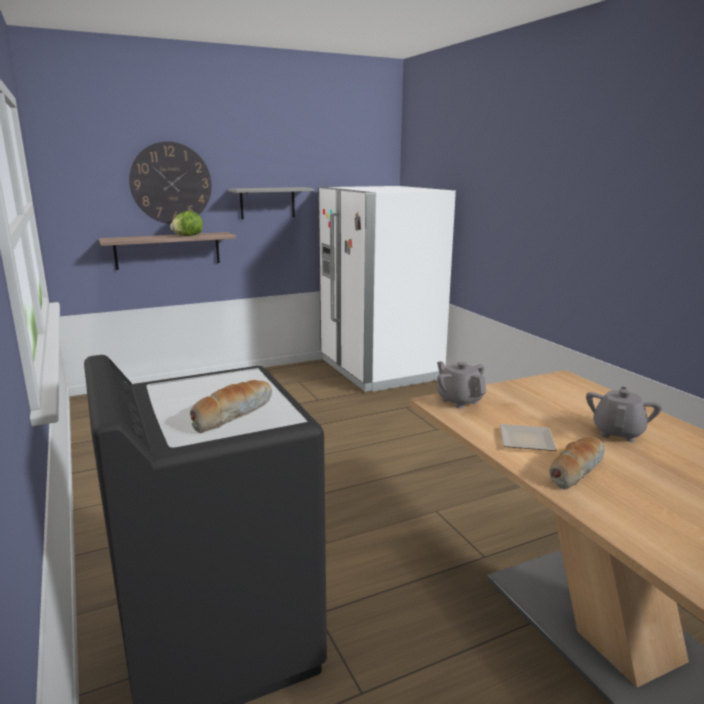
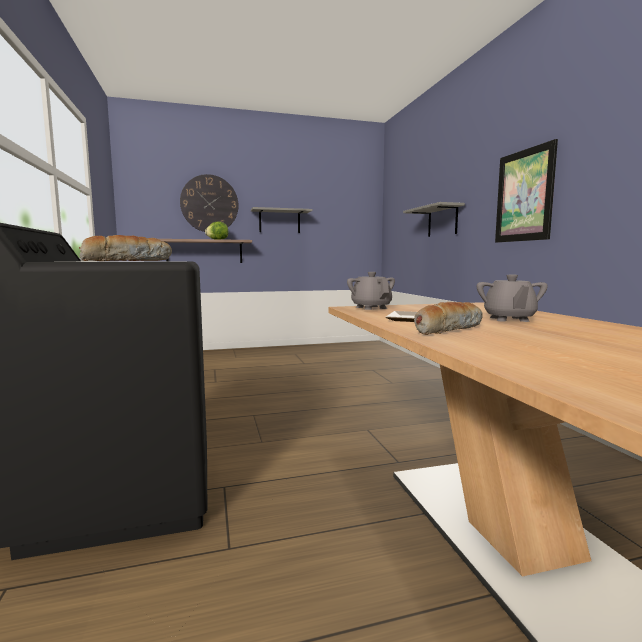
camera: 10 degrees right, 10 degrees down
(379, 369) = (361, 350): white fridge -> none
(492, 223) = (442, 221): none -> grey shelf
(604, 226) = (524, 196): none -> picture
(618, 432) = (509, 319): grey teapot -> grey teapot turned 150 degrees clockwise

